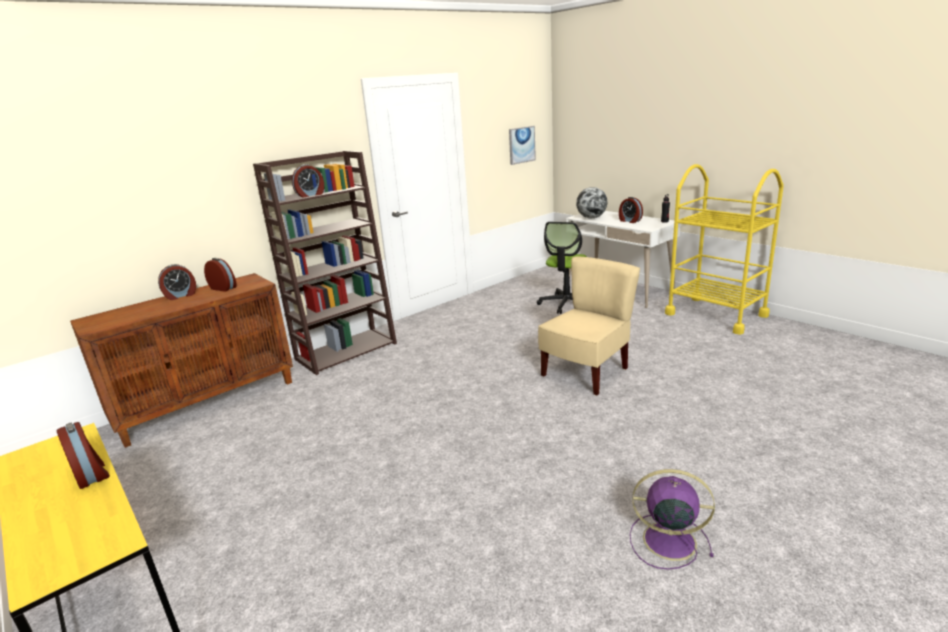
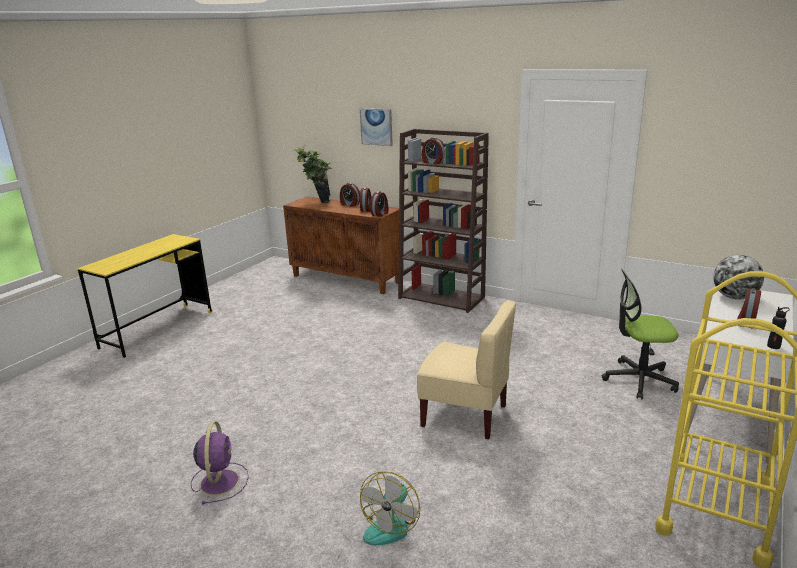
camera: 70 degrees right, 0 degrees up
(91, 474) = (155, 252): alarm clock -> alarm clock (380, 214)
(121, 314) = (316, 202): none -> potted plant
(521, 145) = (745, 172): picture -> picture (376, 126)
(740, 428) = (391, 525): none -> fan

